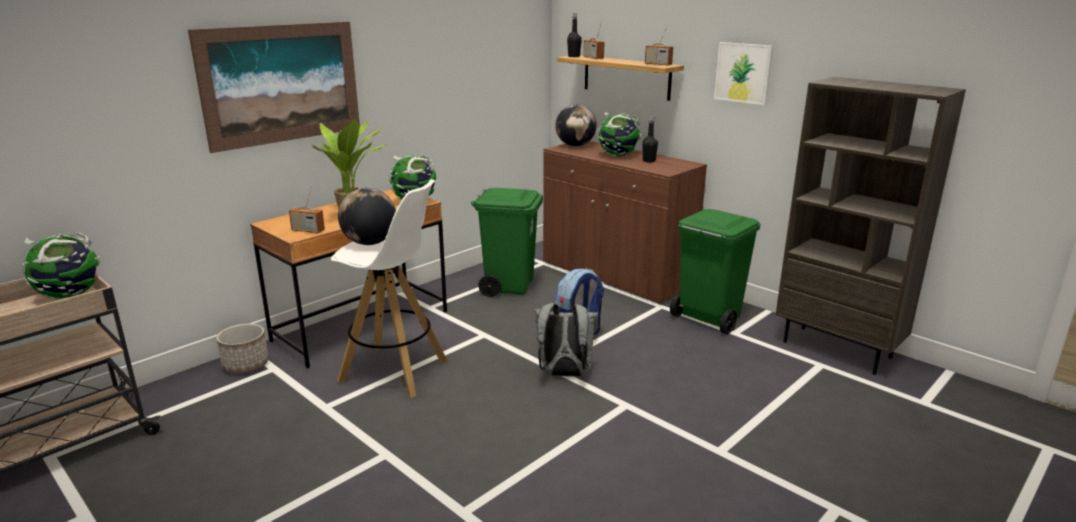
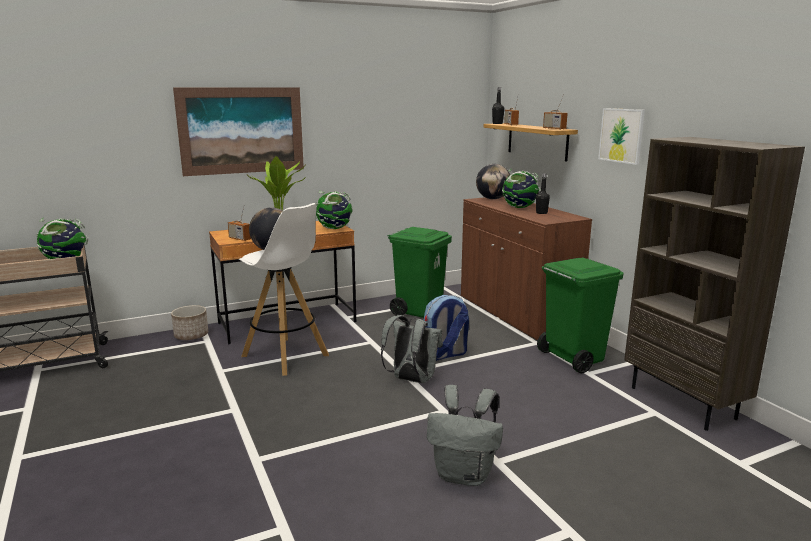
camera: 20 degrees right, 5 degrees down
(700, 474) = (464, 475): none -> grey backpack

